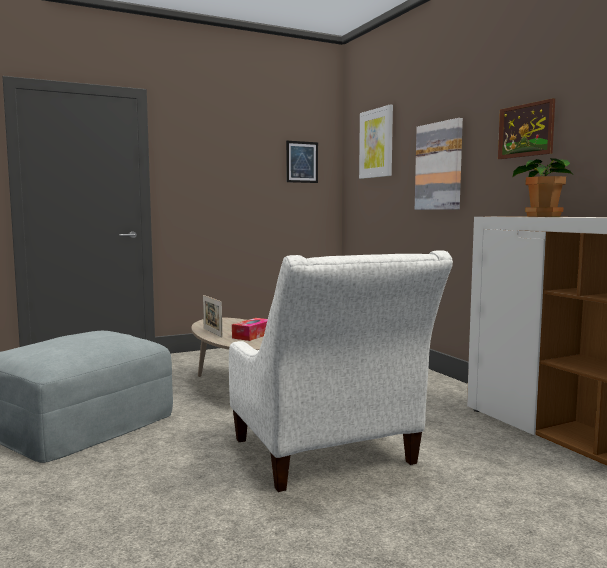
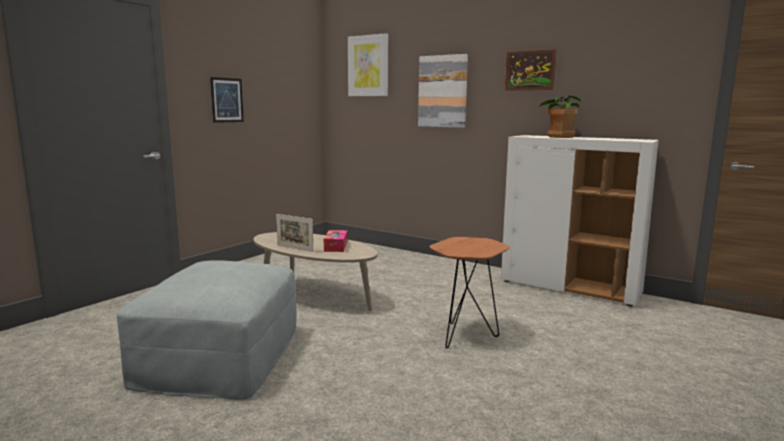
camera: 30 degrees left, 5 degrees up
(302, 162) = (294, 78): picture -> picture (227, 100)
(328, 457) = (466, 335): white armchair -> brown side table

